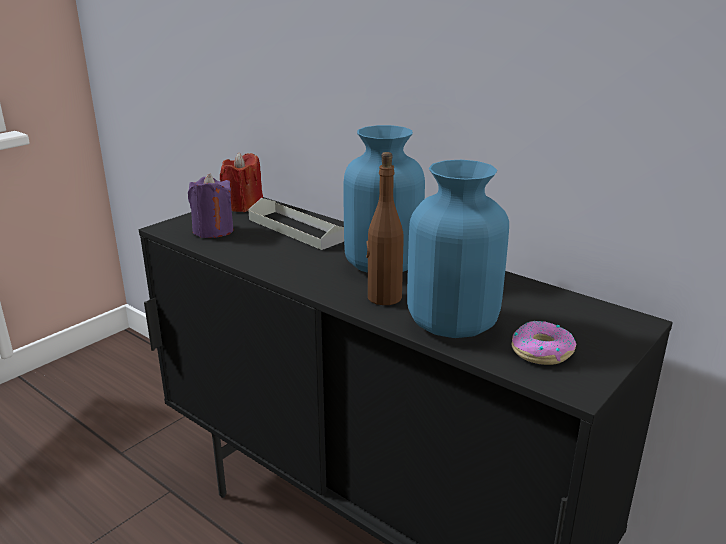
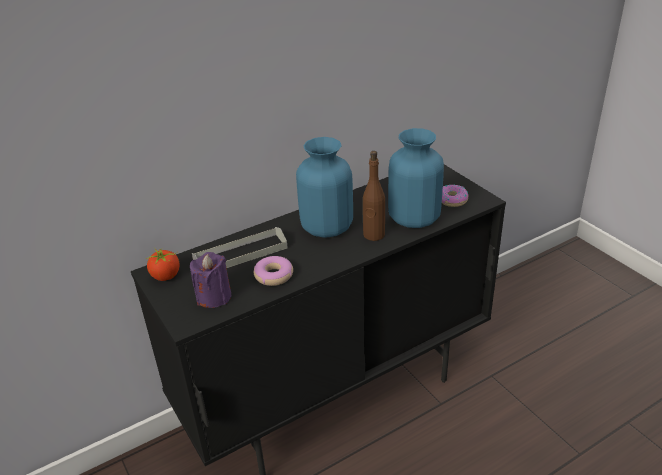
camera: 70 degrees left, 10 degrees up
(243, 206) = (166, 276): red candle -> tomato
(261, 252) = (274, 275): none -> donut

